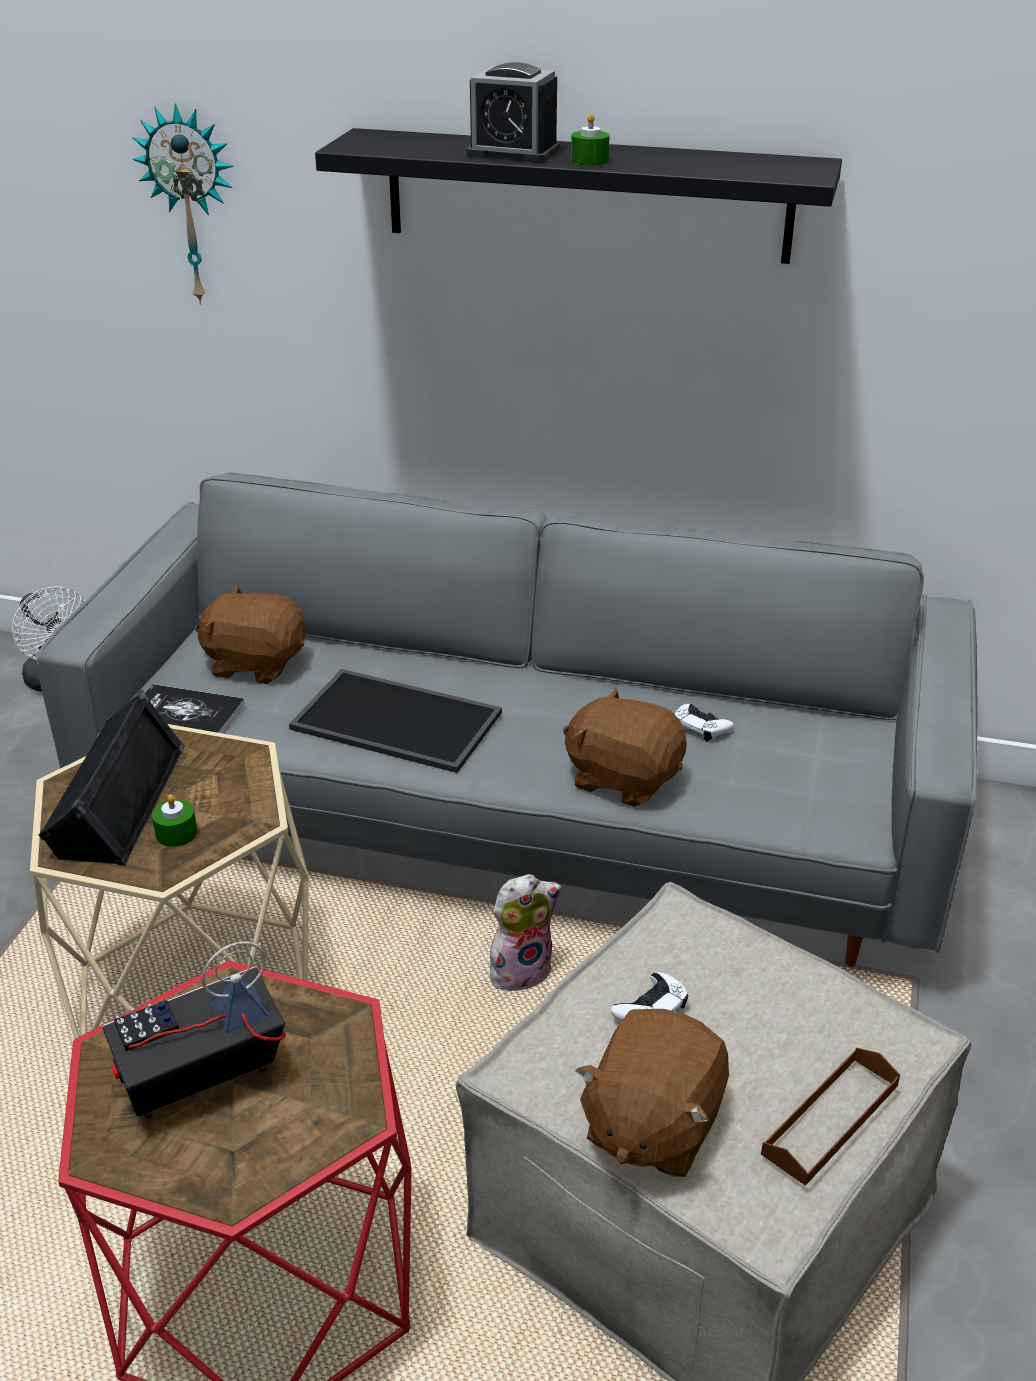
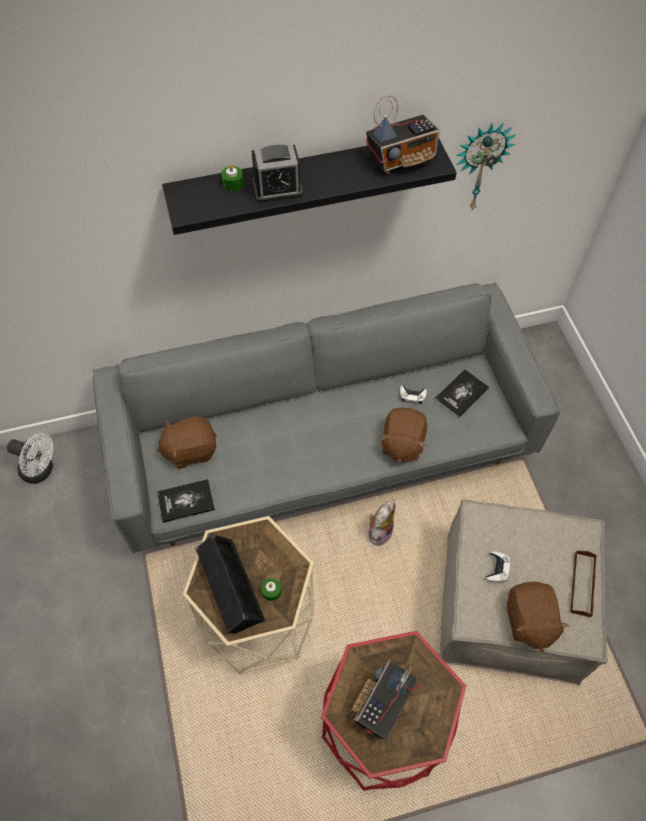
camera: 30 degrees left, 25 degrees up
(192, 205) = (63, 243): wall clock -> wall clock (479, 166)
(399, 719) = (285, 455): tray -> none
(589, 160) = (323, 184): green candle -> green candle (233, 184)
(623, 778) = (402, 443): brown plush toy -> brown plush toy turned 75 degrees counterclockwise
(749, 165) = (402, 160): none -> radio
(801, 755) = (461, 394): none -> book

